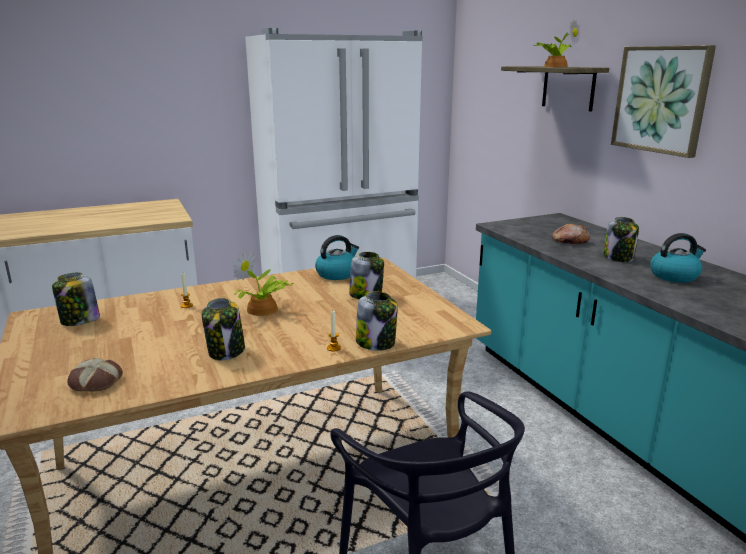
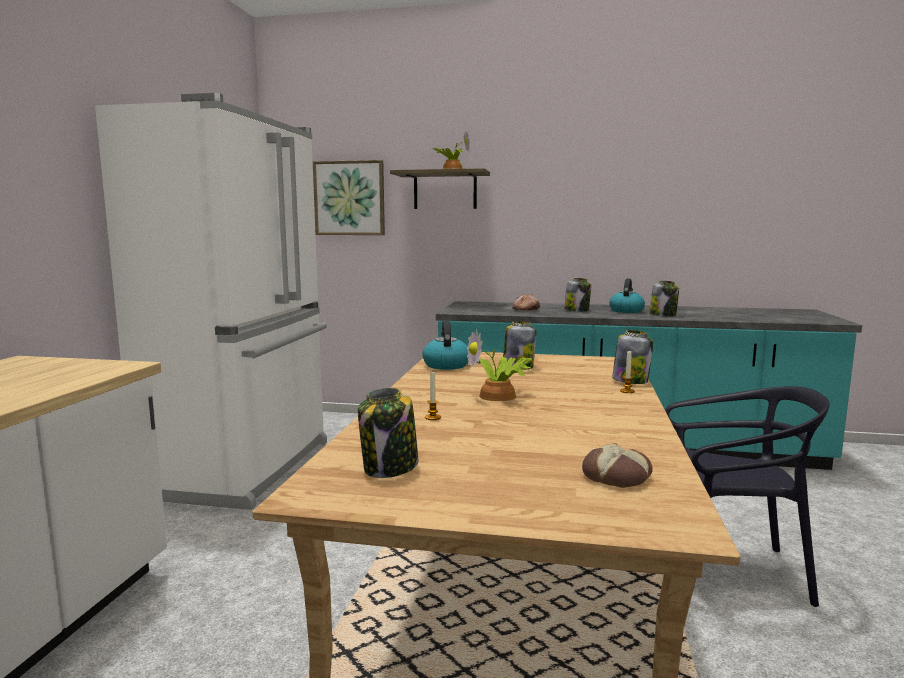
camera: 55 degrees left, 10 degrees down
(226, 351) = (593, 420): jar -> jar (663, 315)
(661, 99) = (546, 193): picture -> picture (349, 198)

